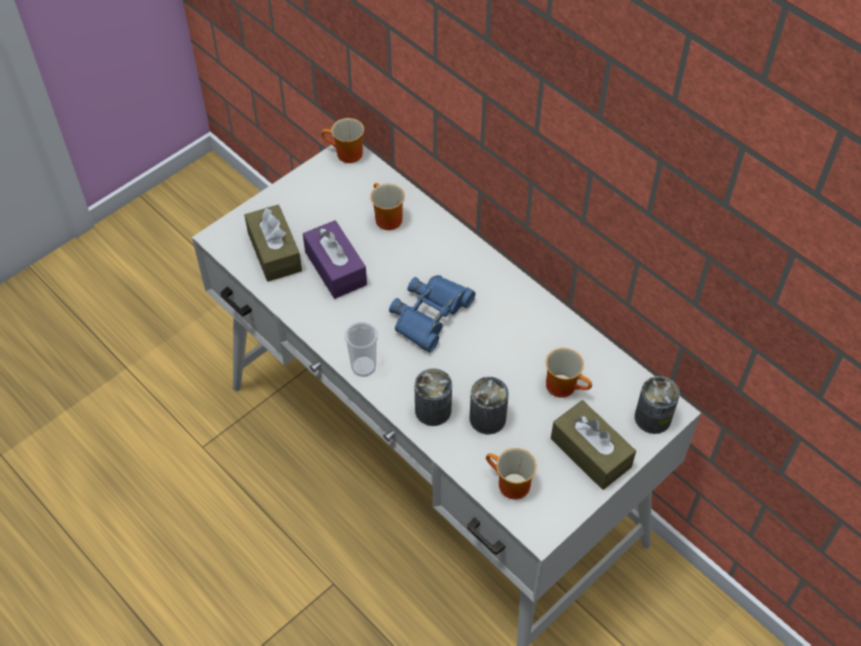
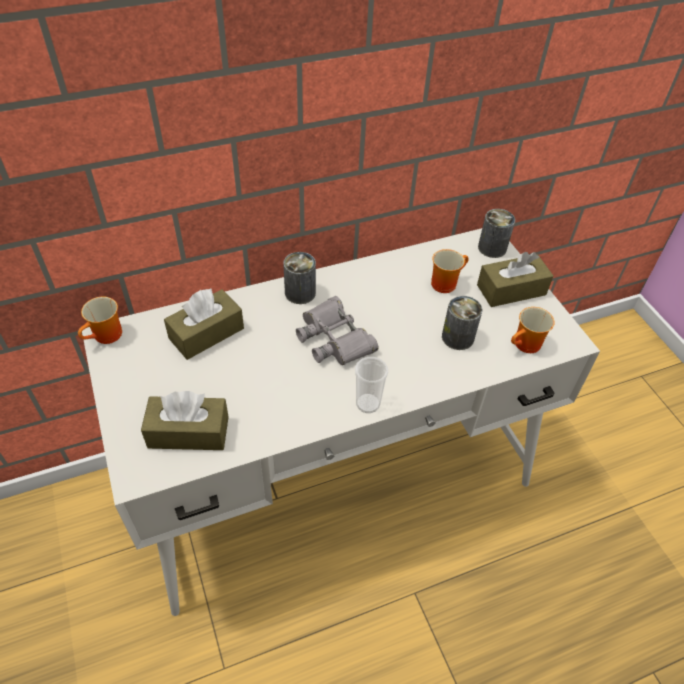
camera: 70 degrees left, 5 degrees down
(335, 268) = (241, 388): purple tissue box -> none
(385, 218) = (206, 333): mug -> brown tissue box
(430, 315) = (334, 338): blue binoculars -> grey binoculars
(433, 410) = (435, 369): can -> can (300, 293)

